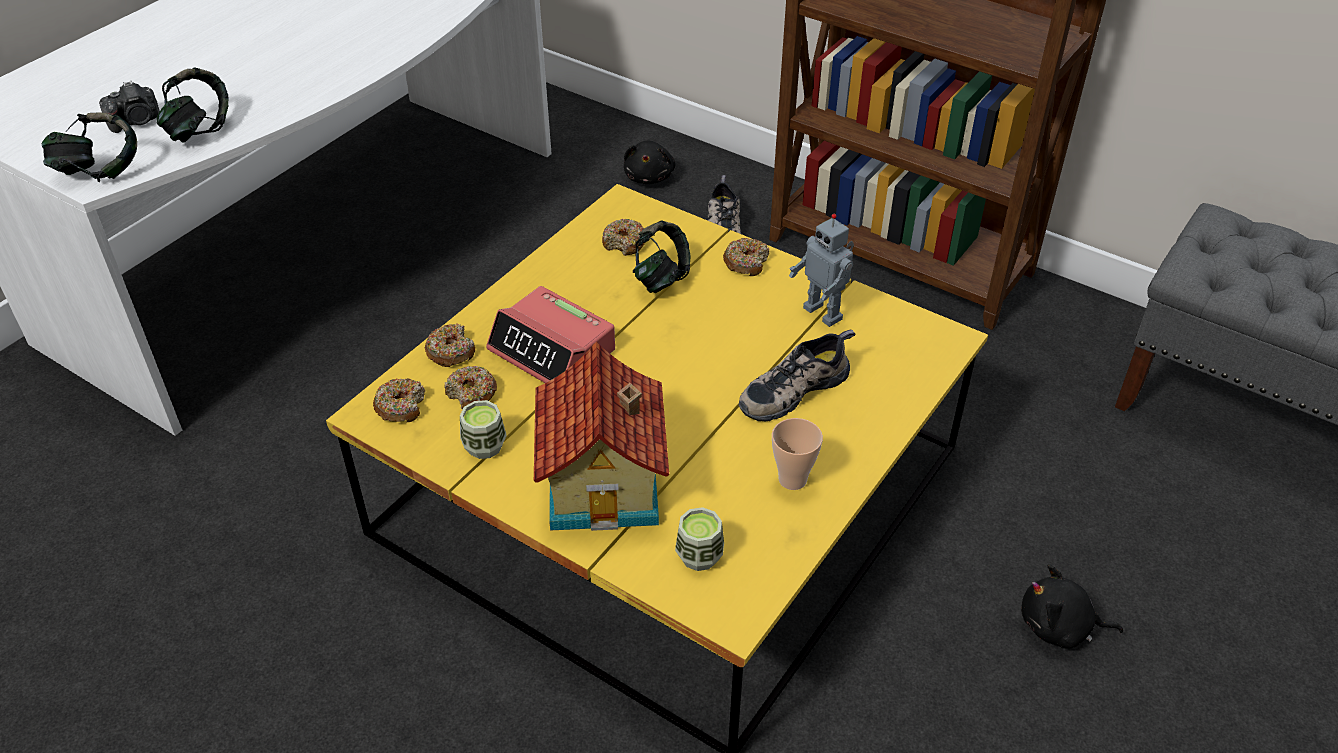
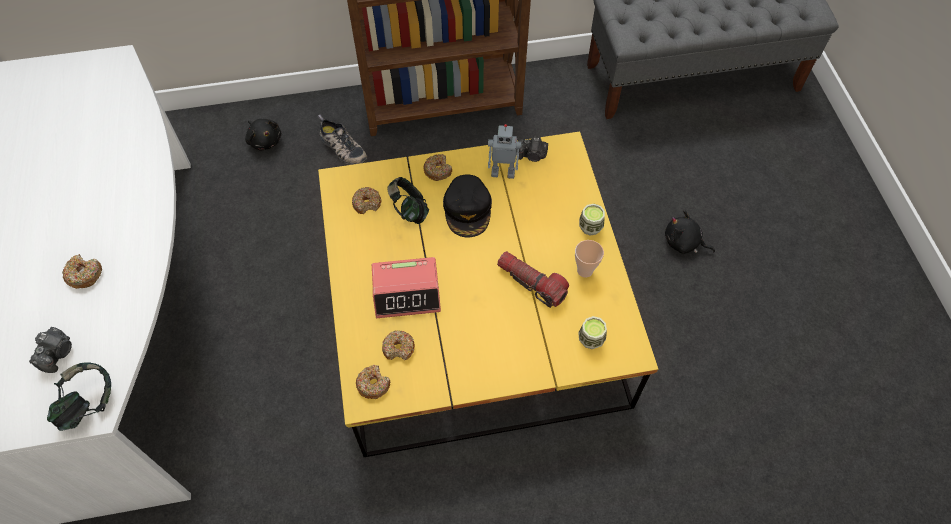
camera: 45 degrees left, 15 degrees up
(199, 130) = (110, 328): headphones -> none
(451, 352) = (358, 334): donut -> donut (84, 275)
(484, 446) = (439, 369): cup -> cup (590, 227)
(607, 486) = (516, 340): toy house -> none
(706, 443) = (531, 283): none -> flashlight
(730, 321) = (468, 209): none -> black cap
(793, 388) = (534, 224): shoe -> none
(885, 319) = (532, 155): none -> camera
(1059, 627) = (683, 243): black plush toy -> black plush toy turned 60 degrees clockwise

